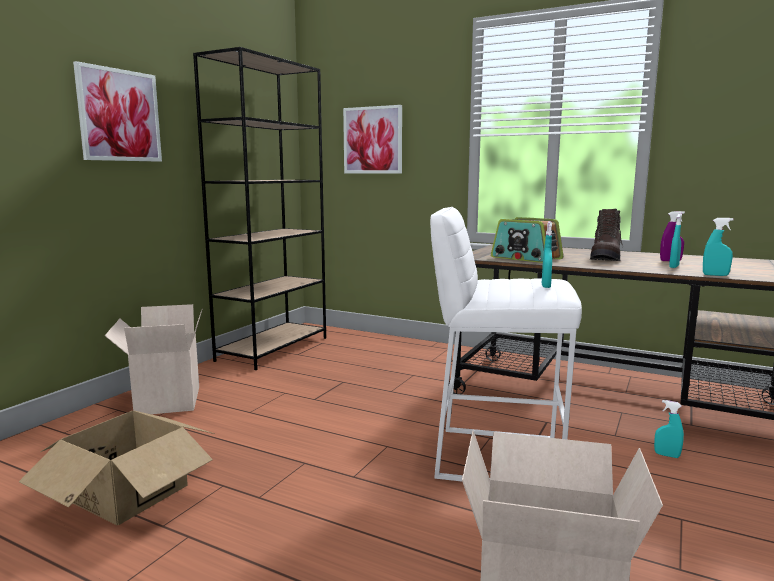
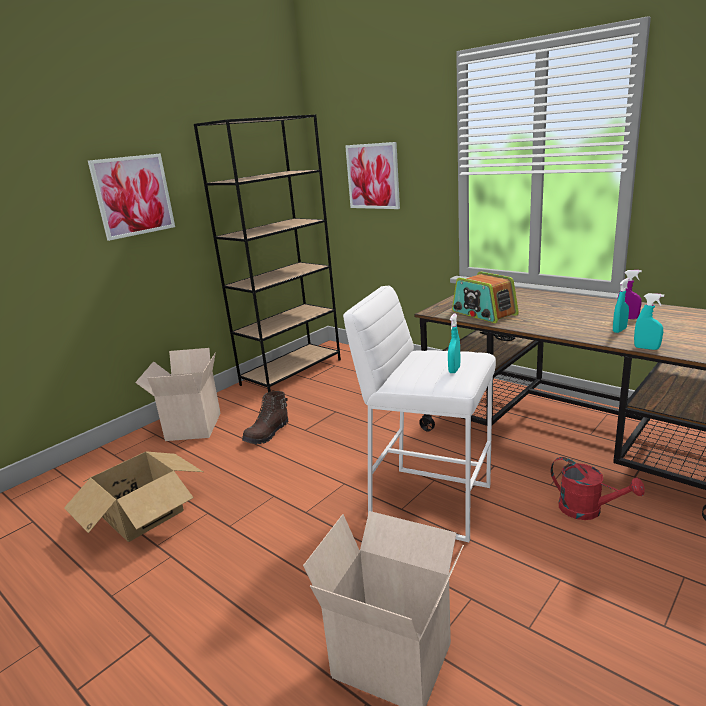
camera: 15 degrees right, 10 degrees up
(605, 258) = (563, 313): brown boot -> brown boot (267, 434)
(667, 455) = (588, 510): turquoise spray bottle -> red watering can

